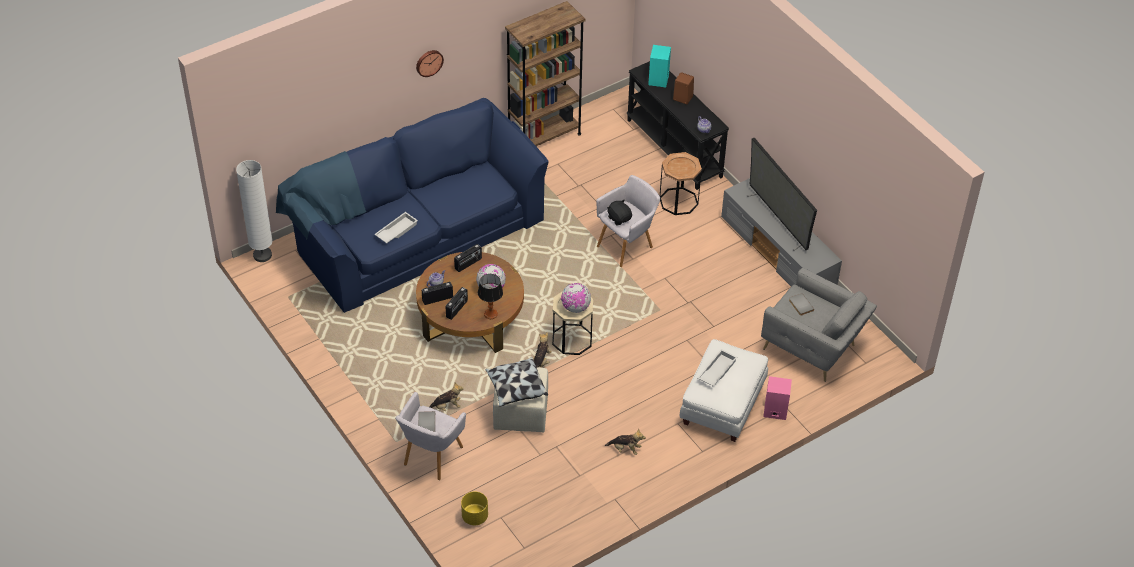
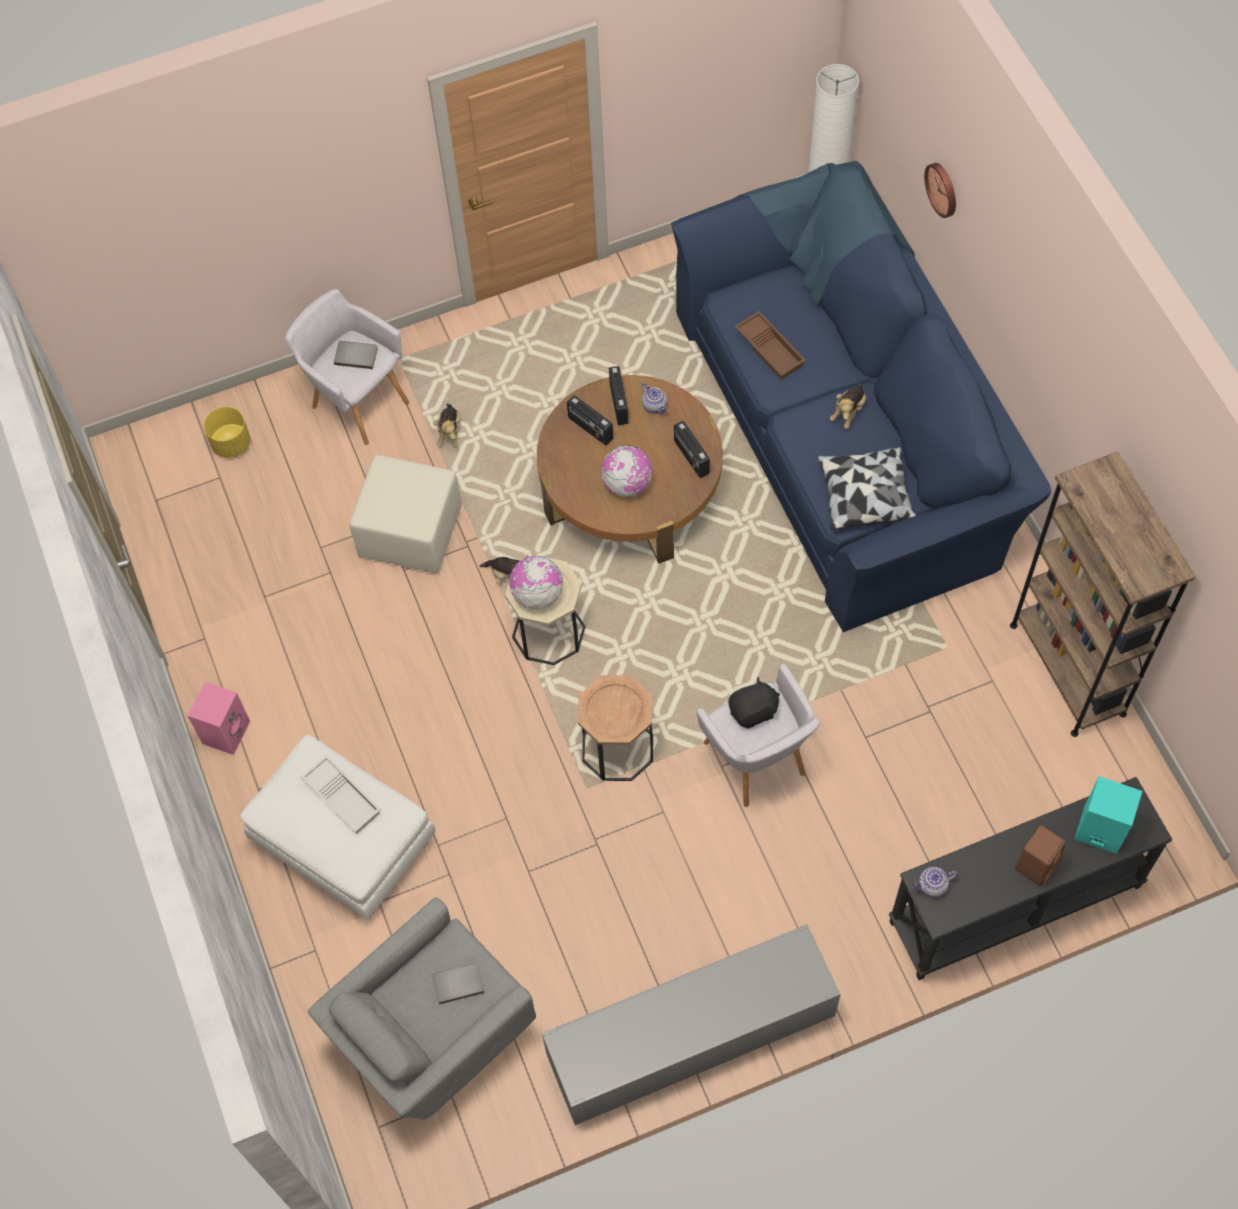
camera: 105 degrees right, 15 degrees up
(396, 230) = (771, 349): white tray -> brown tray
(429, 62) = (1039, 326): wall clock -> wall clock (943, 189)
(490, 314) = (568, 475): table lamp -> none
(516, 388) = (395, 487): pillow -> pillow (864, 495)
(625, 449) = (296, 672): plush toy -> plush toy (848, 411)
(678, 201) = (861, 880): brown side table -> brown side table (617, 748)
(774, 411) = (310, 929): pink speaker -> pink speaker (226, 731)
(778, 219) = (707, 1010): television -> none

